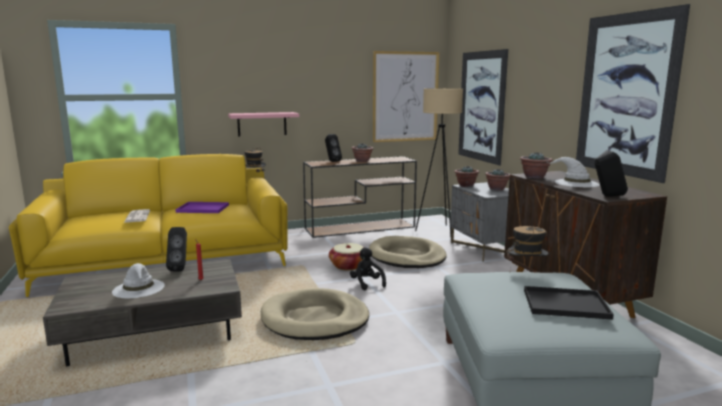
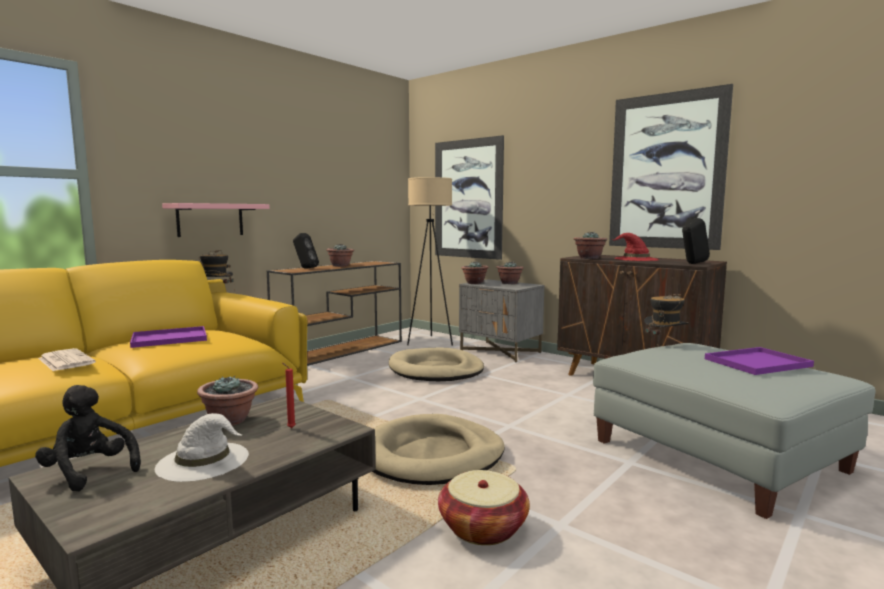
camera: 30 degrees left, 5 degrees down
(180, 268) = (230, 420): black speaker -> potted plant
(348, 266) = (385, 390): basket -> basket (483, 528)
(367, 283) = (434, 404): black plush toy -> black plush toy (89, 472)
(405, 97) = (372, 191): picture -> none
(567, 304) = (758, 362): black tray -> purple tray
(576, 183) = (635, 259): white hat -> red hat

